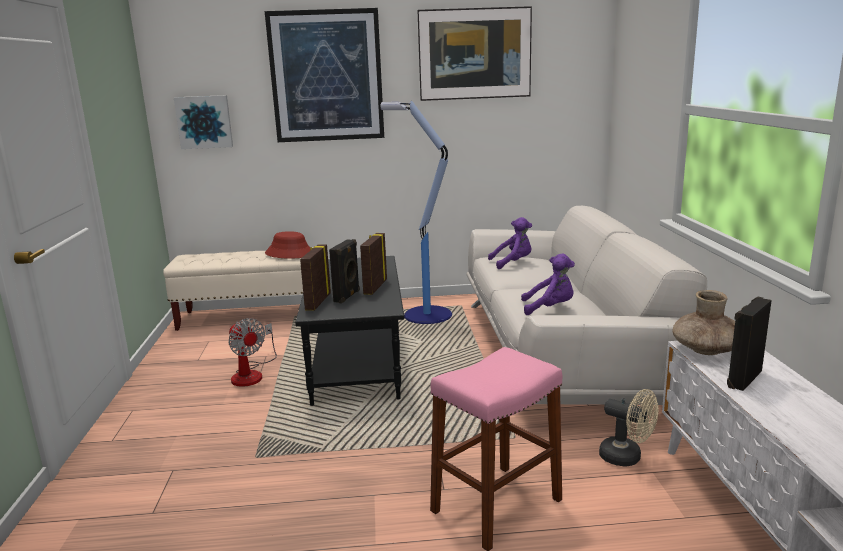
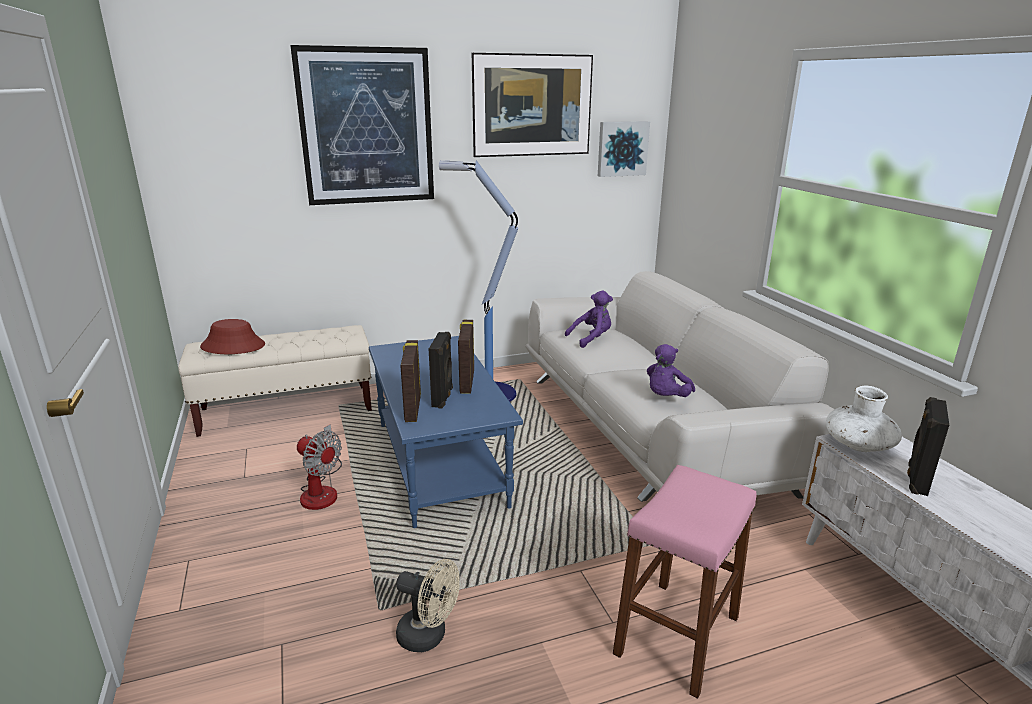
camera: 15 degrees left, 5 degrees up
(204, 122) = (215, 180): picture -> picture (622, 148)
(290, 253) = (332, 336): red hat -> red hat (233, 346)
(358, 363) = (441, 463): black coffee table -> blue coffee table
(550, 308) = (666, 397): purple plush toy -> purple plush toy turned 135 degrees clockwise
(627, 458) = (773, 555): beige fan -> beige fan (429, 636)
(706, 350) = (858, 445): brown vase -> white vase

